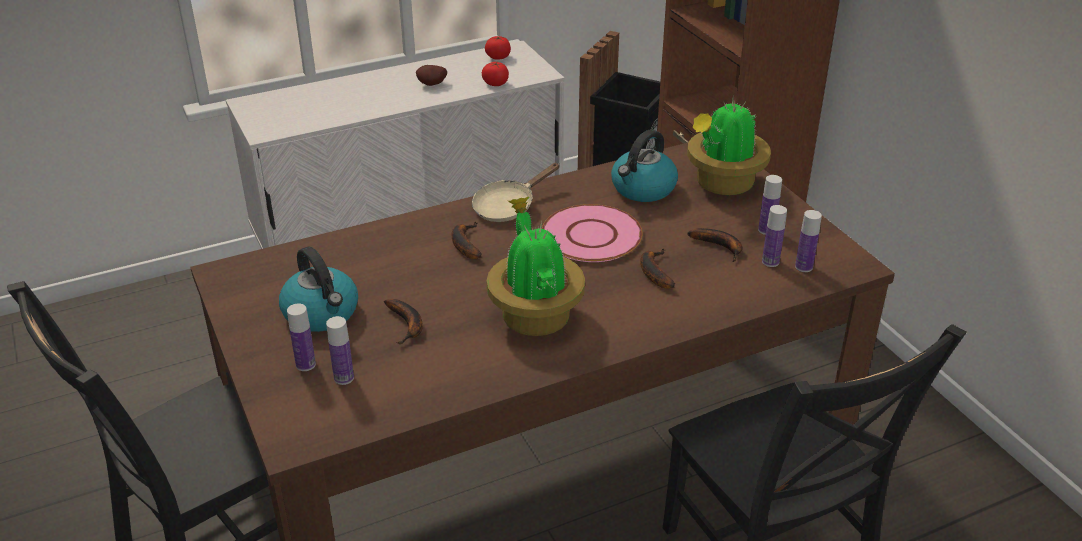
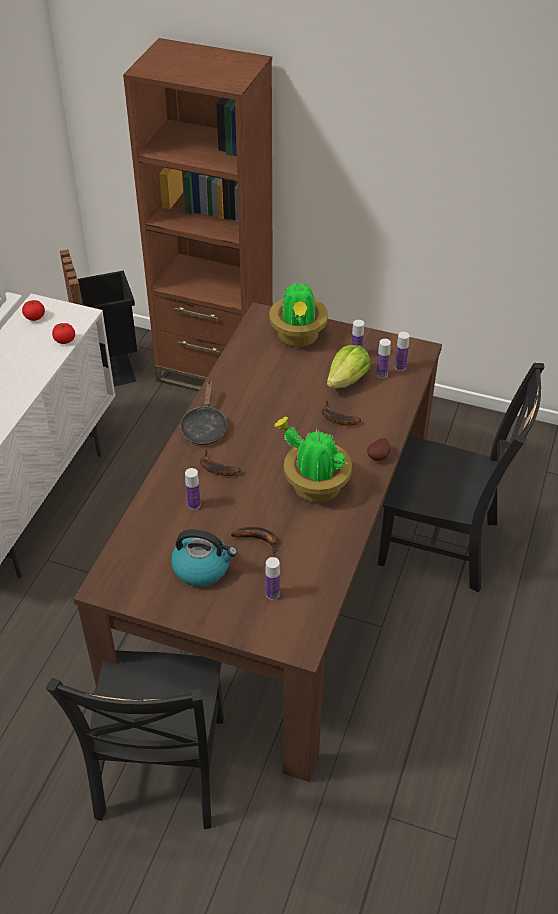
camera: 45 degrees left, 10 degrees up
(305, 365) = (241, 602): bottle -> bottle (194, 504)
(432, 85) = (22, 366): potato -> potato (379, 457)
(508, 206) = (204, 427): beige frying pan -> black frying pan
(592, 235) = (275, 416): pink plate -> none
(643, 189) = (261, 367): kettle -> none
(720, 247) = (348, 380): banana -> lettuce

